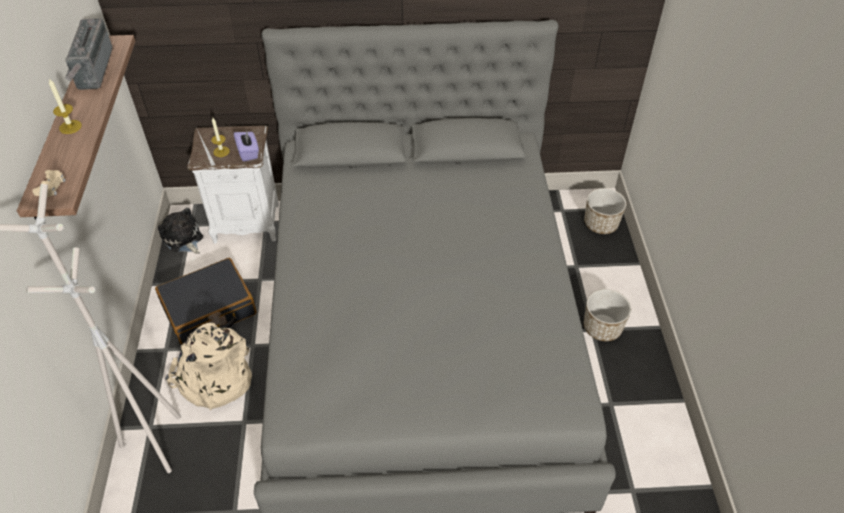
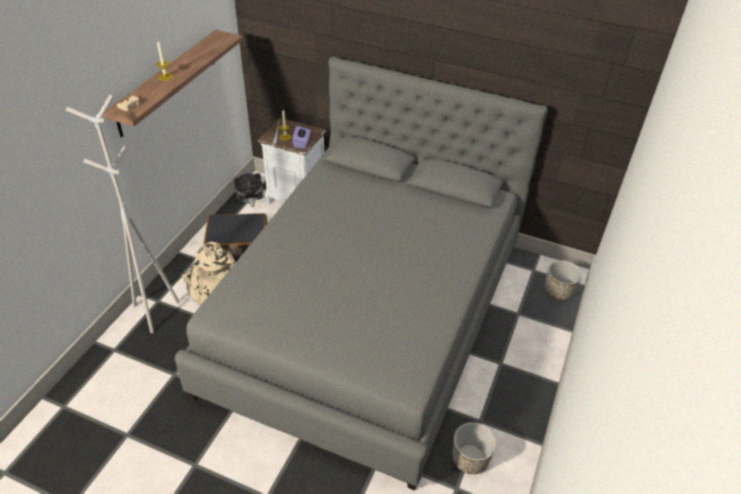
camera: 25 degrees right, 5 degrees down
(91, 69) = (202, 48): radio -> none
(602, 328) = (509, 365): planter -> planter (470, 459)

